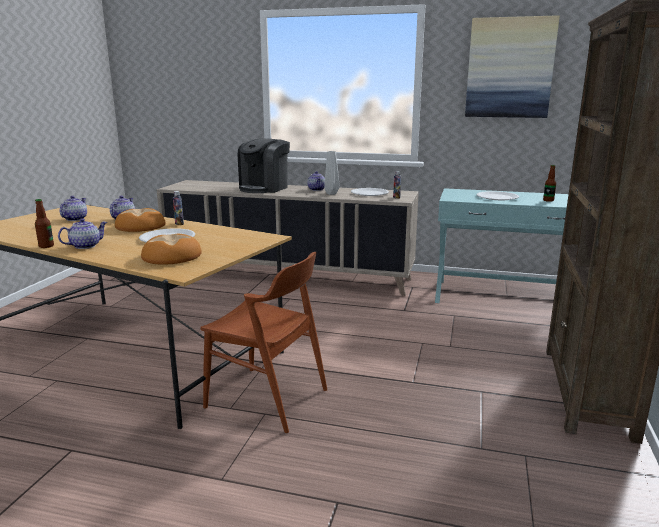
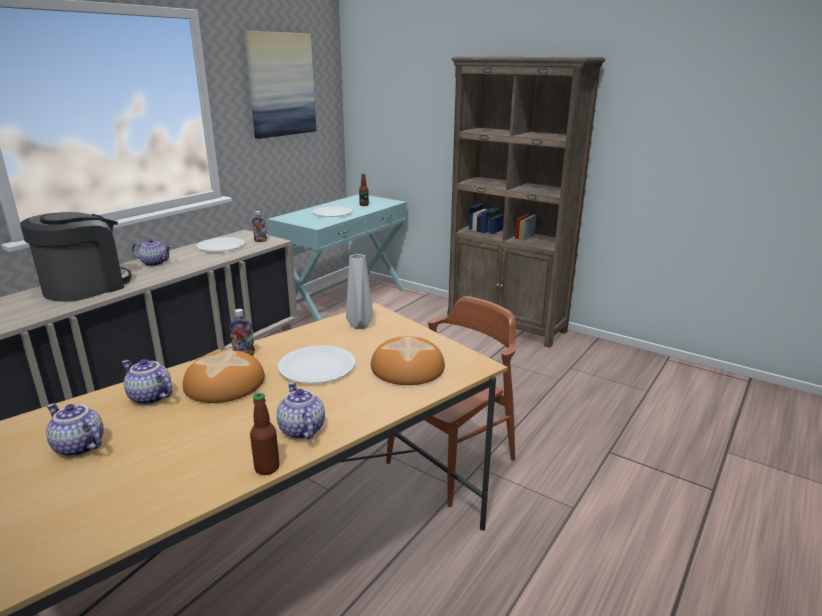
camera: 70 degrees left, 5 degrees up
(264, 188) = (85, 287): coffee machine -> coffee machine turned 105 degrees counterclockwise
(332, 194) = (193, 260): grey vase -> grey vase (360, 325)

